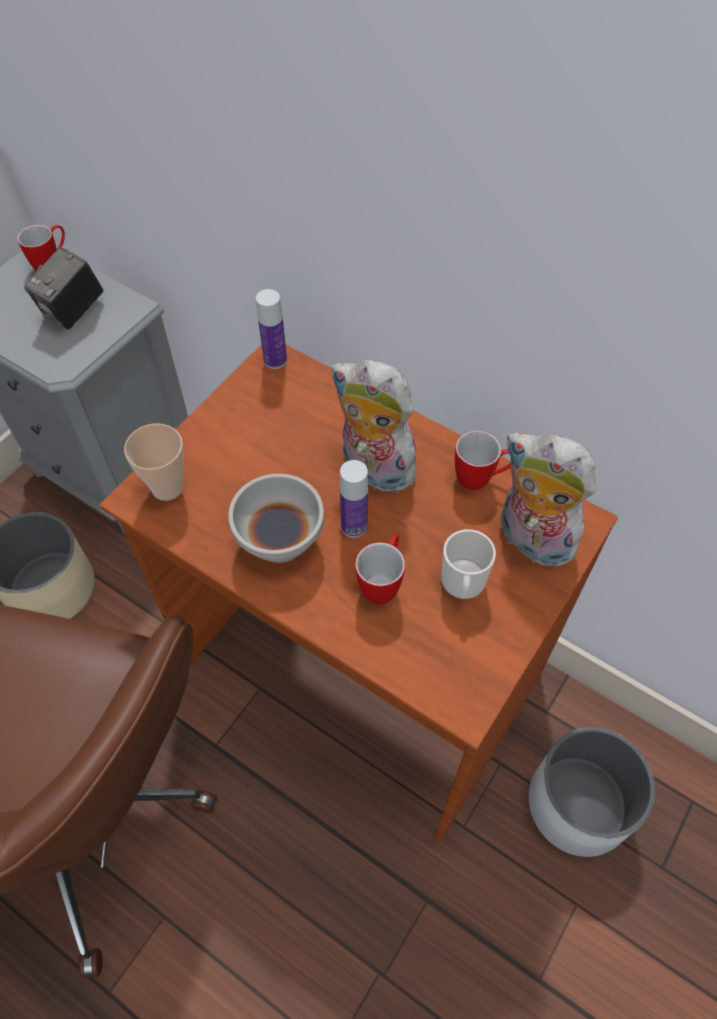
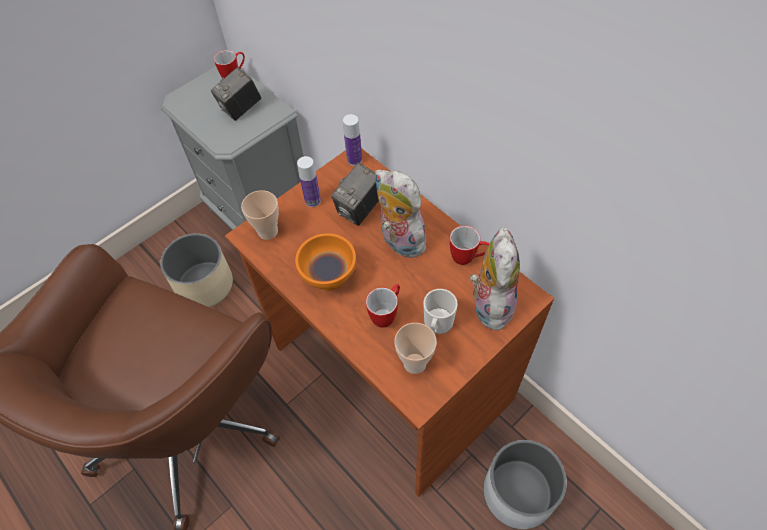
camera: 15 degrees right, 0 degrees up
(281, 542) = (329, 277): white bowl -> orange bowl
(302, 432) = (360, 209): none -> camera
(354, 526) = (377, 275): bottle -> bottle (312, 201)
(444, 649) = (414, 363): none -> cup
(530, 540) = (490, 303): plush toy -> plush toy turned 45 degrees clockwise

